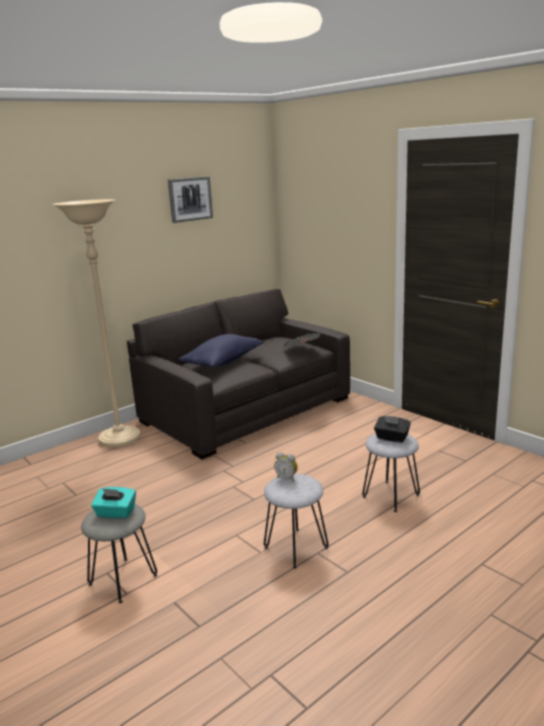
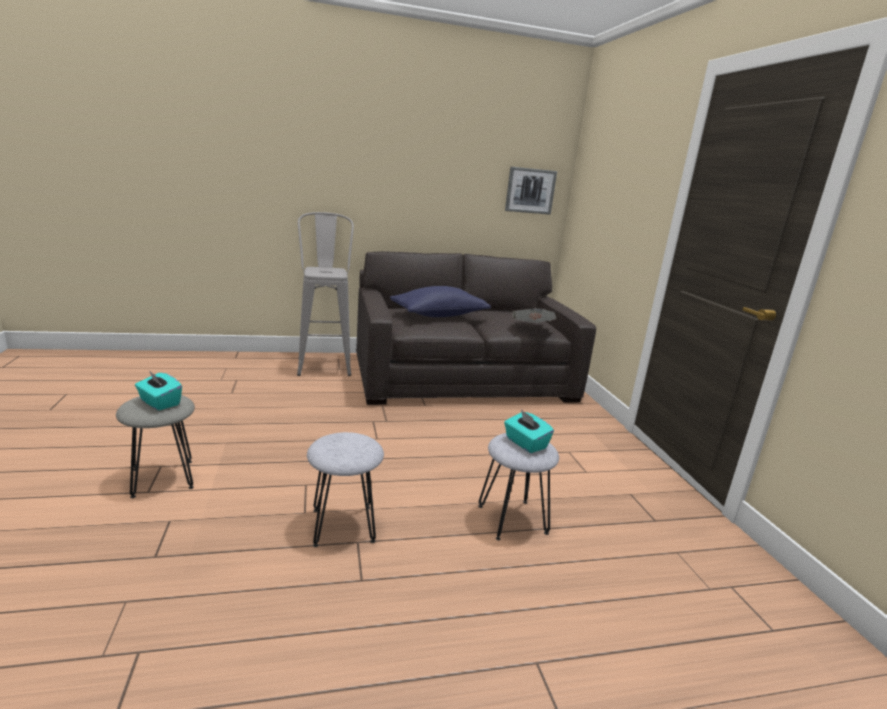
camera: 25 degrees right, 0 degrees up
(120, 439) = (324, 363): beige floor lamp -> grey stool
(190, 199) = (465, 139): picture -> picture (530, 190)
(287, 478) = (350, 436): alarm clock -> none
(391, 438) = (525, 443): black tissue box -> turquoise tissue box

